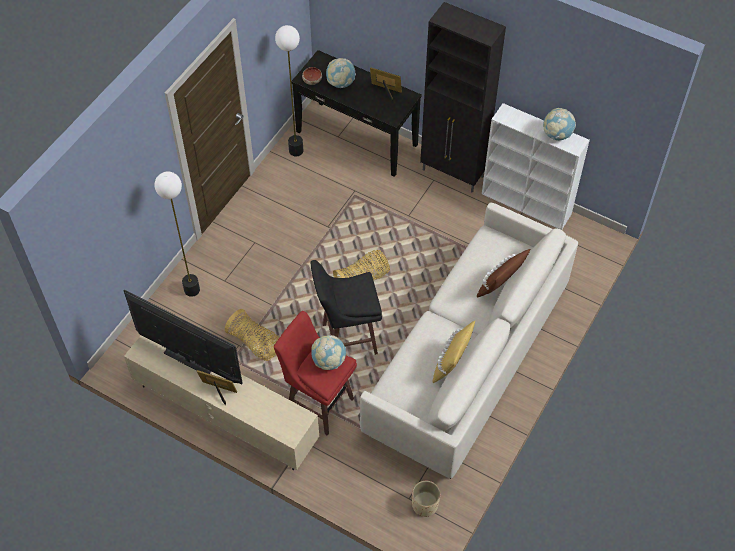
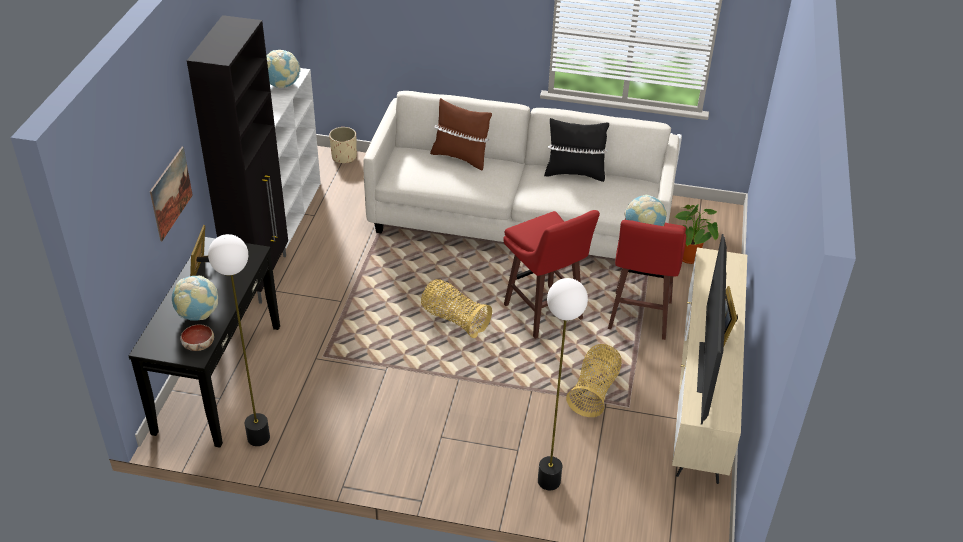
camera: 110 degrees left, 15 degrees down
(347, 339) = (543, 313): black stool -> red stool
(373, 475) = (691, 259): none -> potted plant
(399, 40) = (171, 193): none -> picture
(425, 505) = (697, 220): beige planter -> beige planter (344, 157)
(452, 364) = (574, 173): yellow pillow -> black pillow

